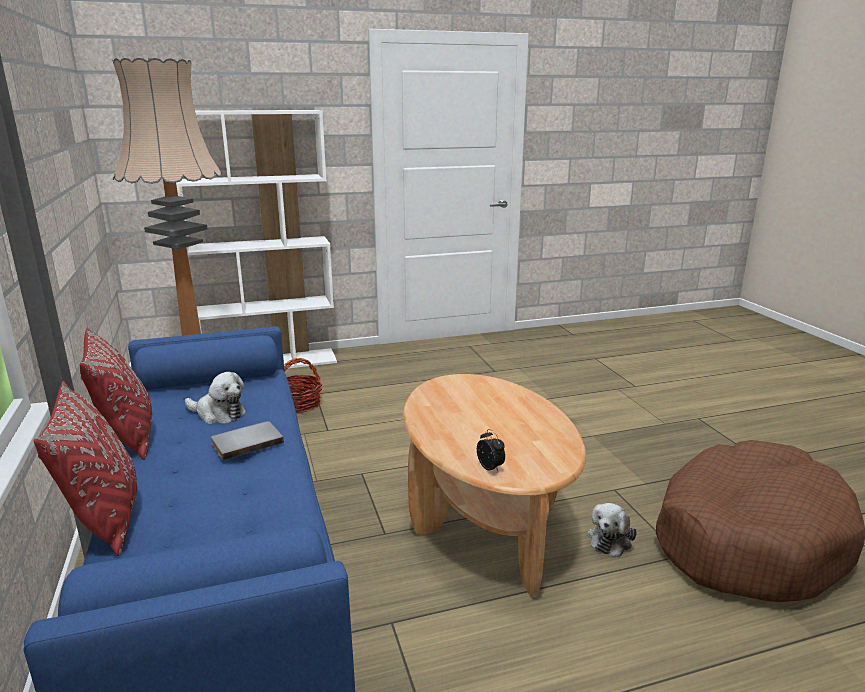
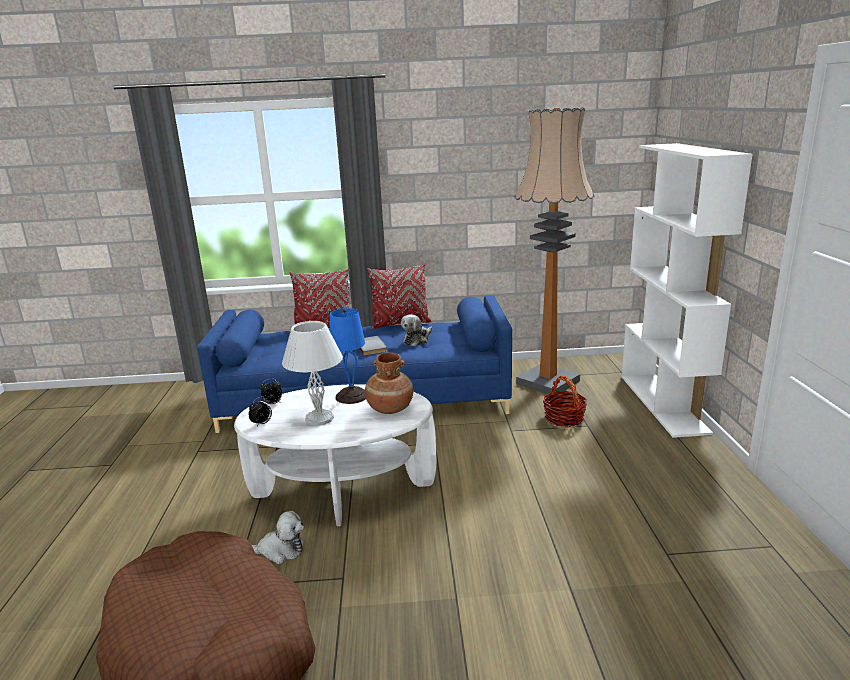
camera: 105 degrees right, 0 degrees up
(445, 417) = (352, 396): none -> blue table lamp
(467, 391) = (390, 408): none -> brown vase
(485, 521) = (342, 491): brown coffee table -> white coffee table
(511, 426) = (319, 418): none -> white table lamp
(548, 460) = (262, 424): none -> alarm clock
(610, 539) = (279, 550): plush toy -> plush toy turned 135 degrees clockwise

